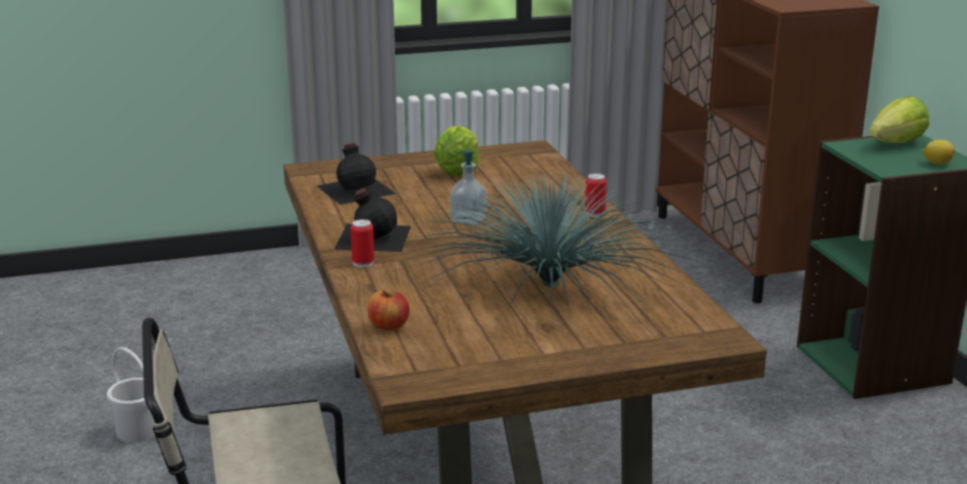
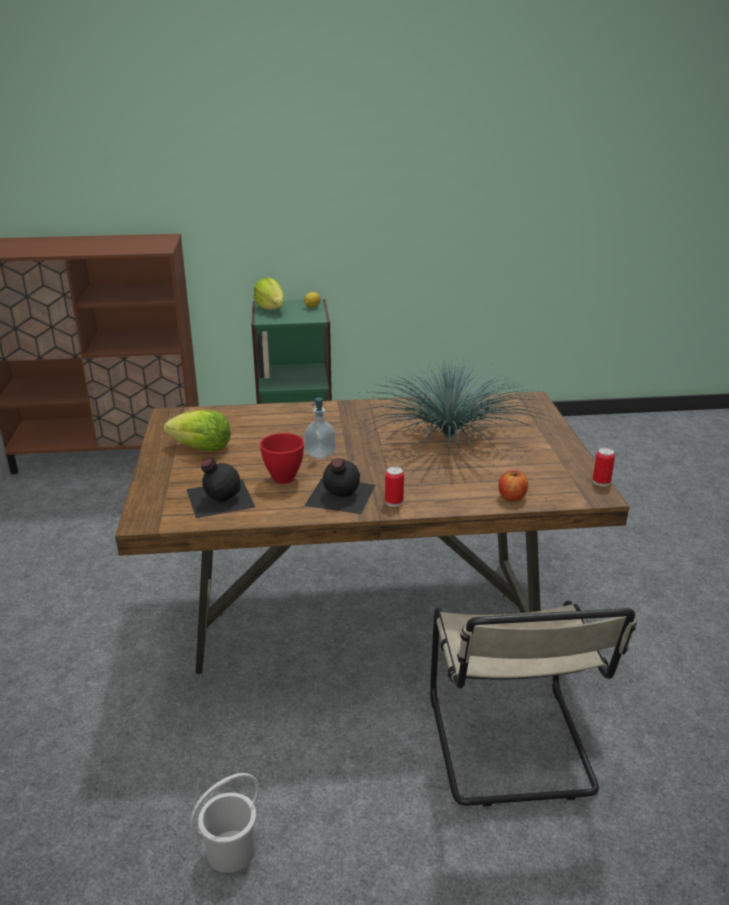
camera: 80 degrees left, 5 degrees up
(403, 210) = (284, 478): none -> red bowl
(594, 213) = (328, 408): can -> can (601, 482)

